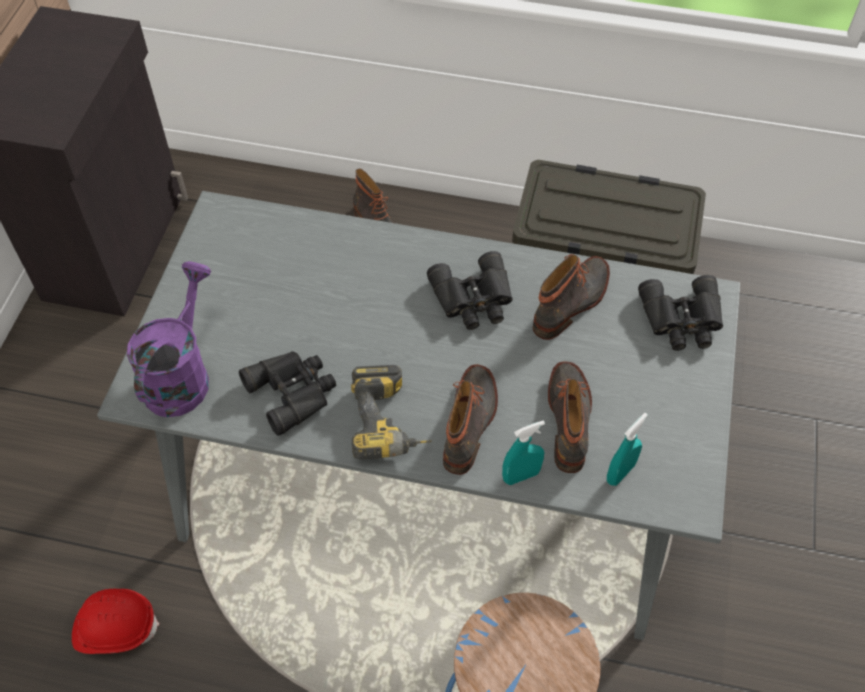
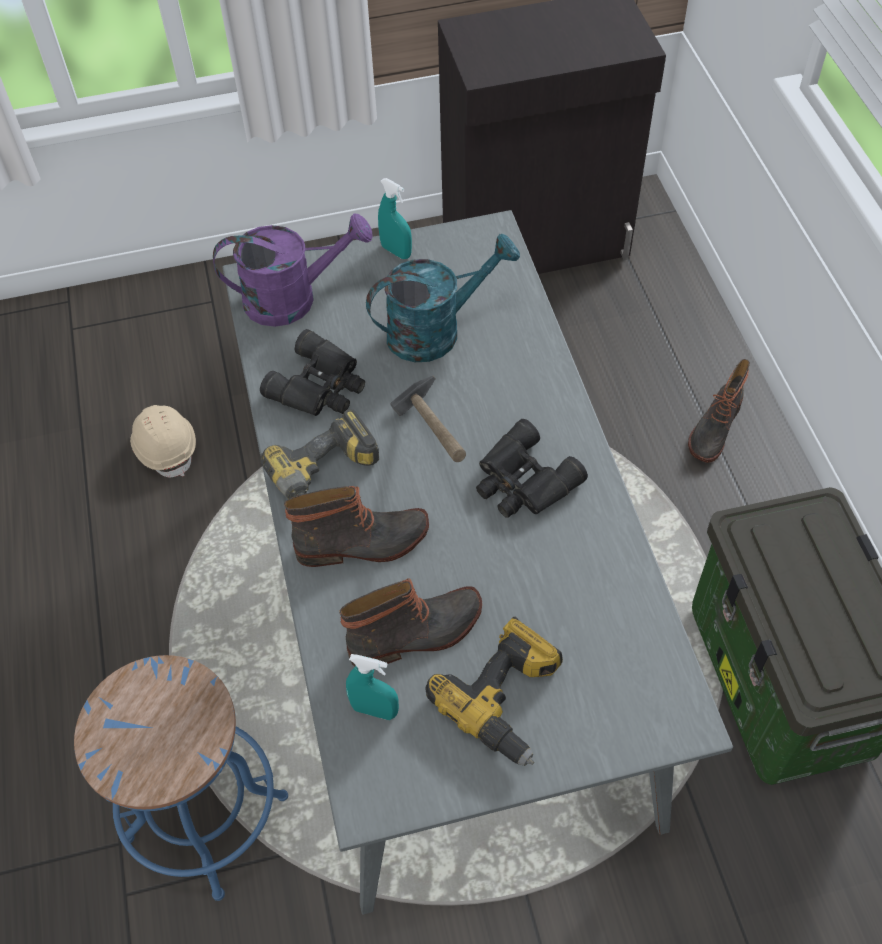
camera: 65 degrees right, 0 degrees up
(115, 627) = (166, 447): red hard hat -> beige hard hat
(291, 290) = (436, 330): none -> turquoise watering can
(407, 340) = (433, 447): none -> hammer
(521, 476) = (323, 615): turquoise spray bottle -> turquoise spray bottle (396, 251)
(572, 303) = (577, 576): boot -> none
(649, 387) = (507, 699): none -> power drill
(682, 320) = (627, 700): black binoculars -> none

